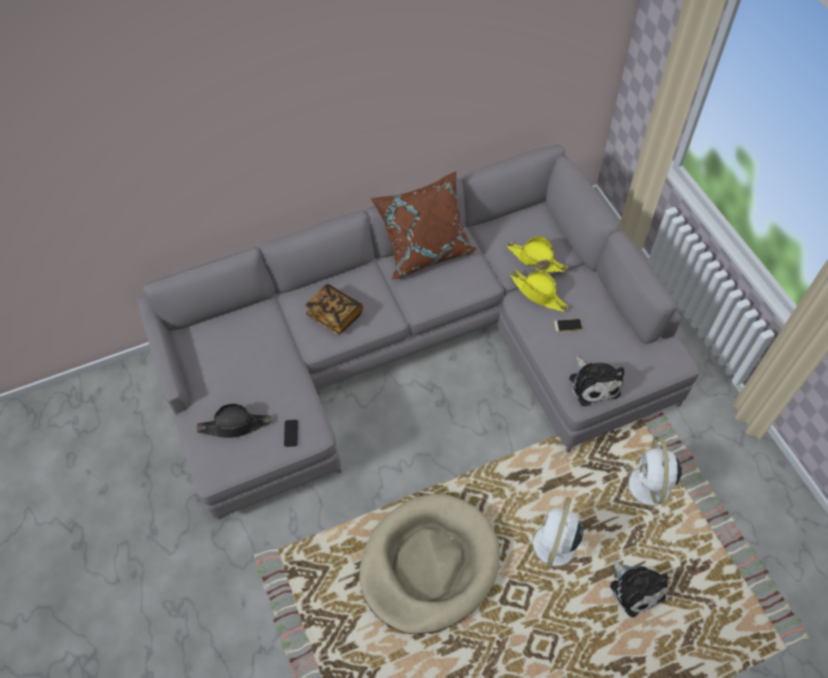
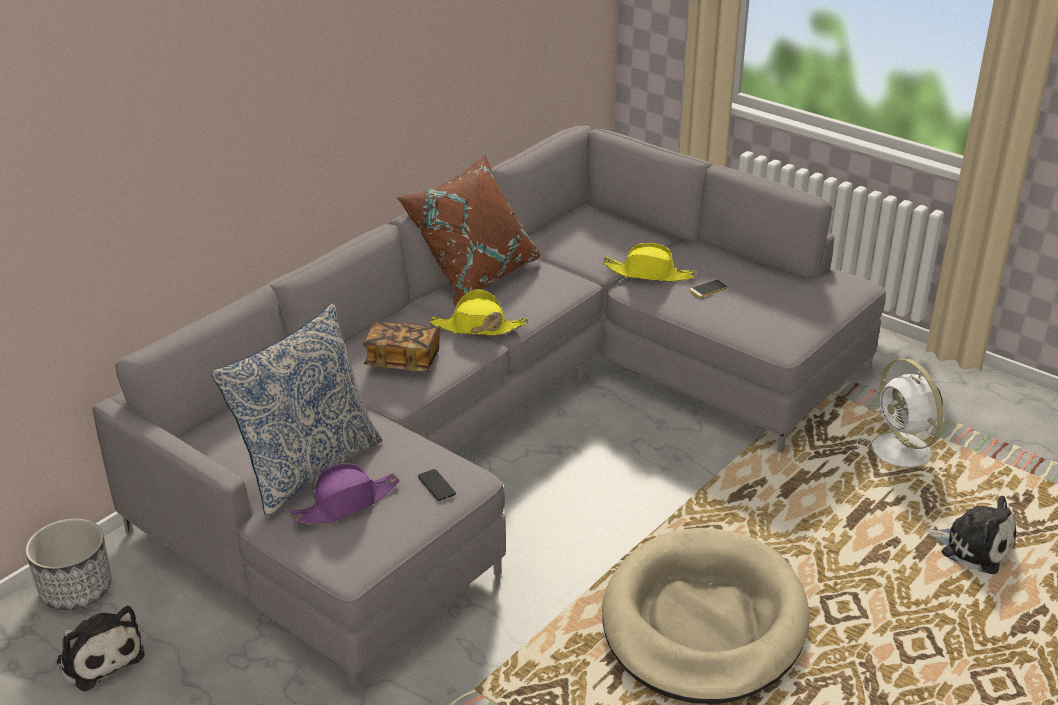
camera: 30 degrees left, 25 degrees down
(126, 381) = (76, 589): none -> planter
(232, 386) = (307, 467): none -> pillow
(235, 425) = (346, 504): black hat -> purple hat
(536, 260) = (620, 248): yellow hat -> yellow hat (478, 327)
(553, 547) = (844, 545): white fan -> none
(593, 383) = (783, 326): plush toy -> plush toy (99, 656)

